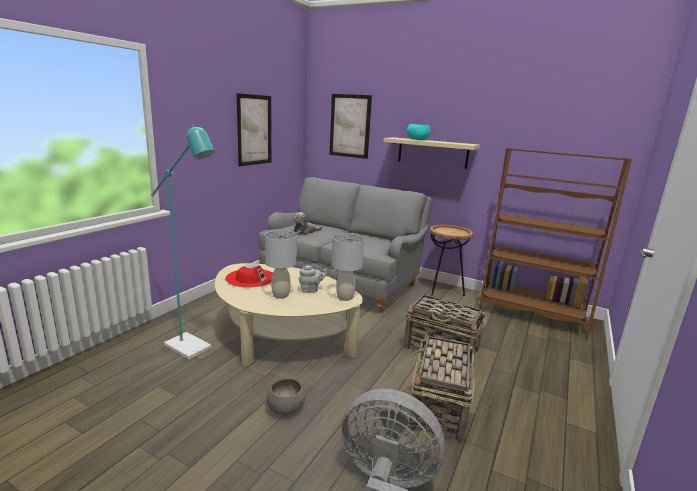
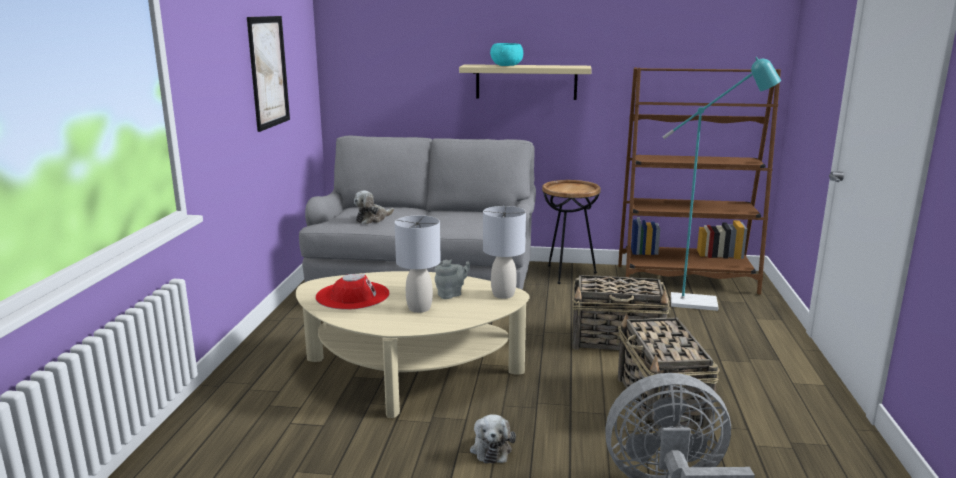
camera: 20 degrees left, 0 degrees up
(193, 349) = (299, 416): turquoise floor lamp -> turquoise floor lamp (703, 303)
(286, 407) = (491, 448): grey bowl -> plush toy
(350, 126) = (394, 52): picture -> none

